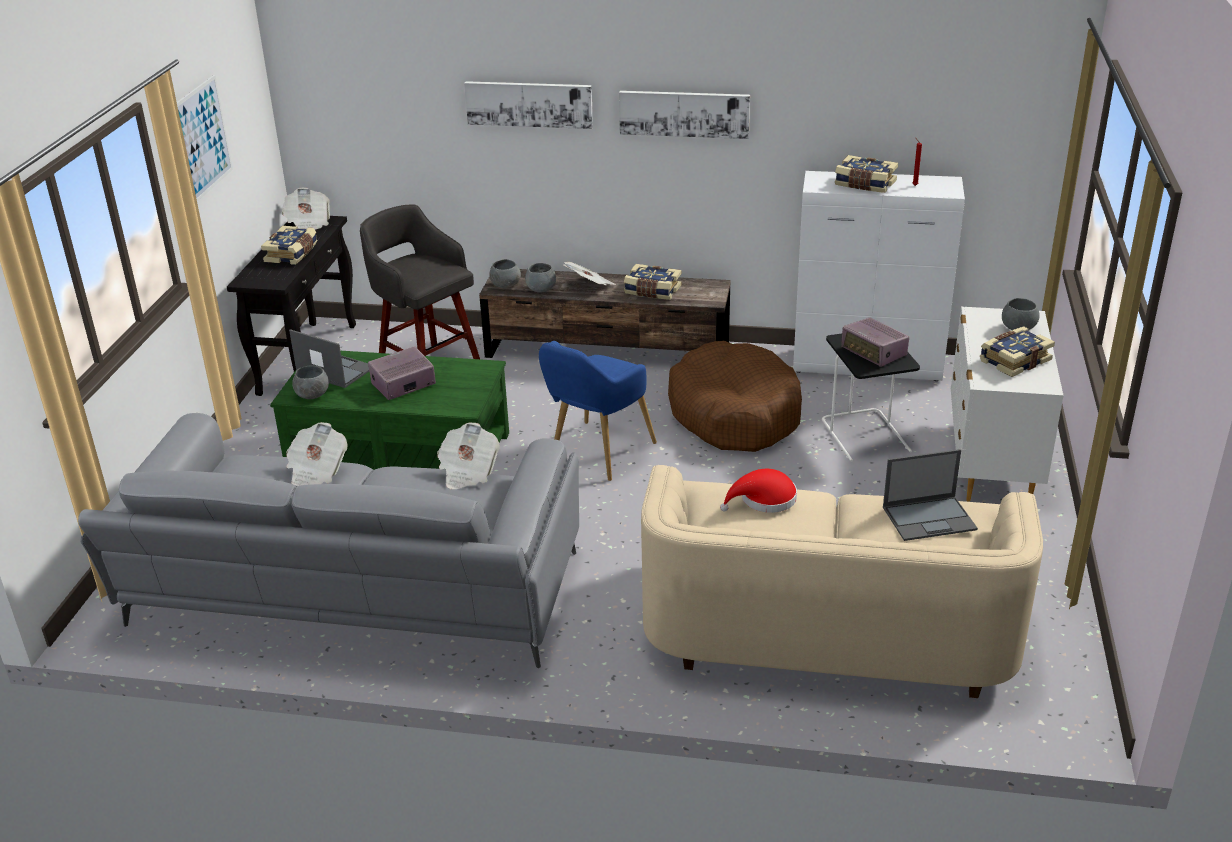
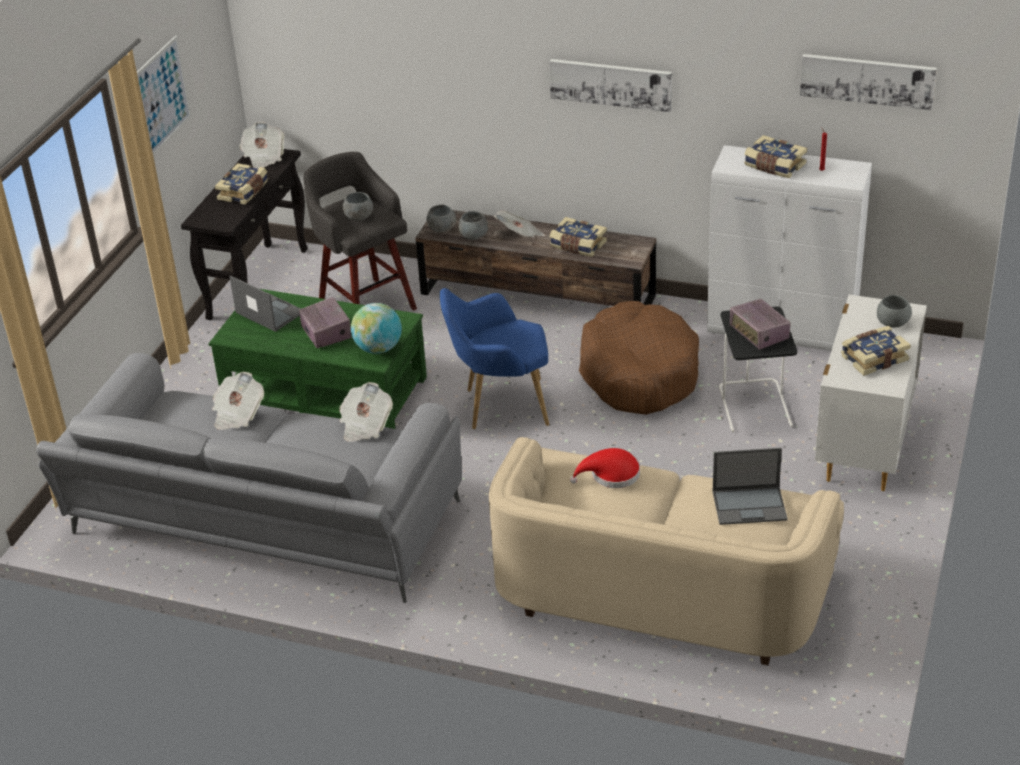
camera: 10 degrees right, 5 degrees up
(312, 395) = (246, 337): grey bowl -> grey bowl (358, 217)
(403, 385) = (326, 332): radio -> radio turned 90 degrees clockwise
(465, 396) = (378, 348): none -> globe
(529, 104) = (467, 64): picture -> picture (867, 80)
(596, 455) = (500, 406): blue armchair -> blue armchair turned 45 degrees clockwise

